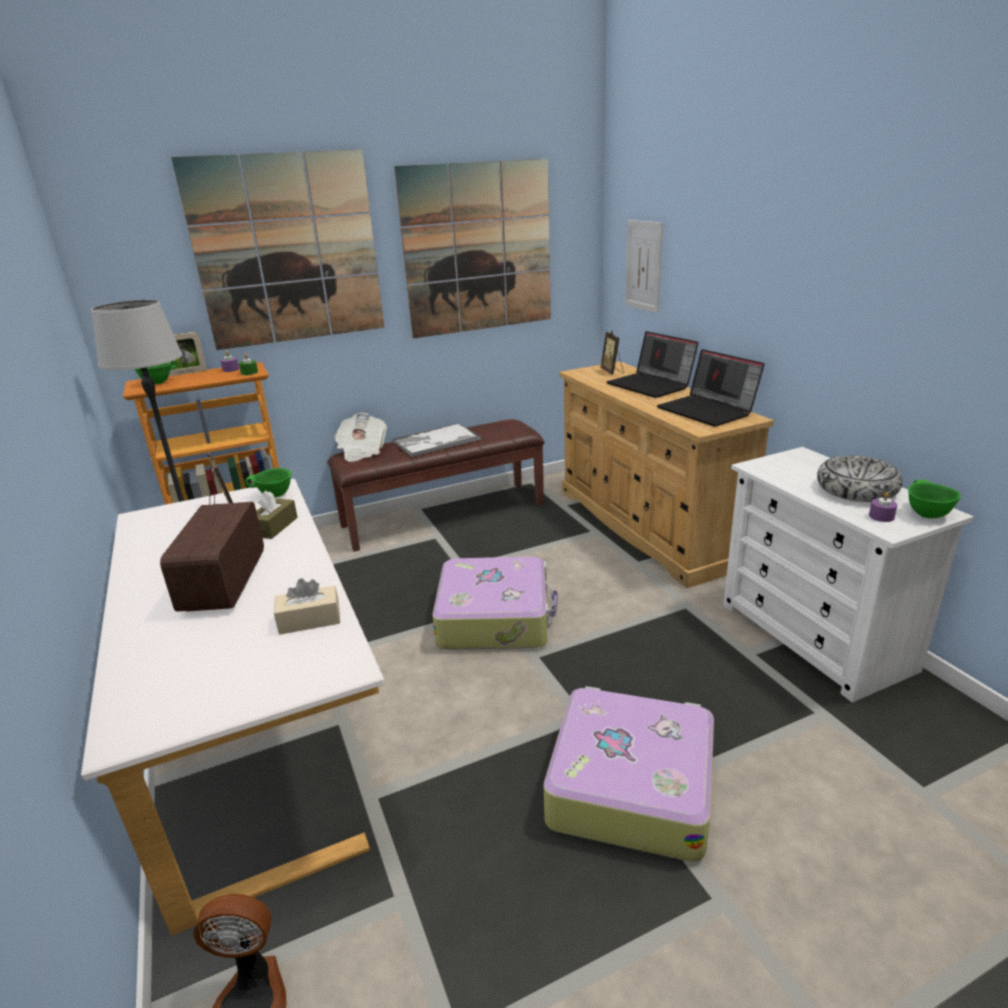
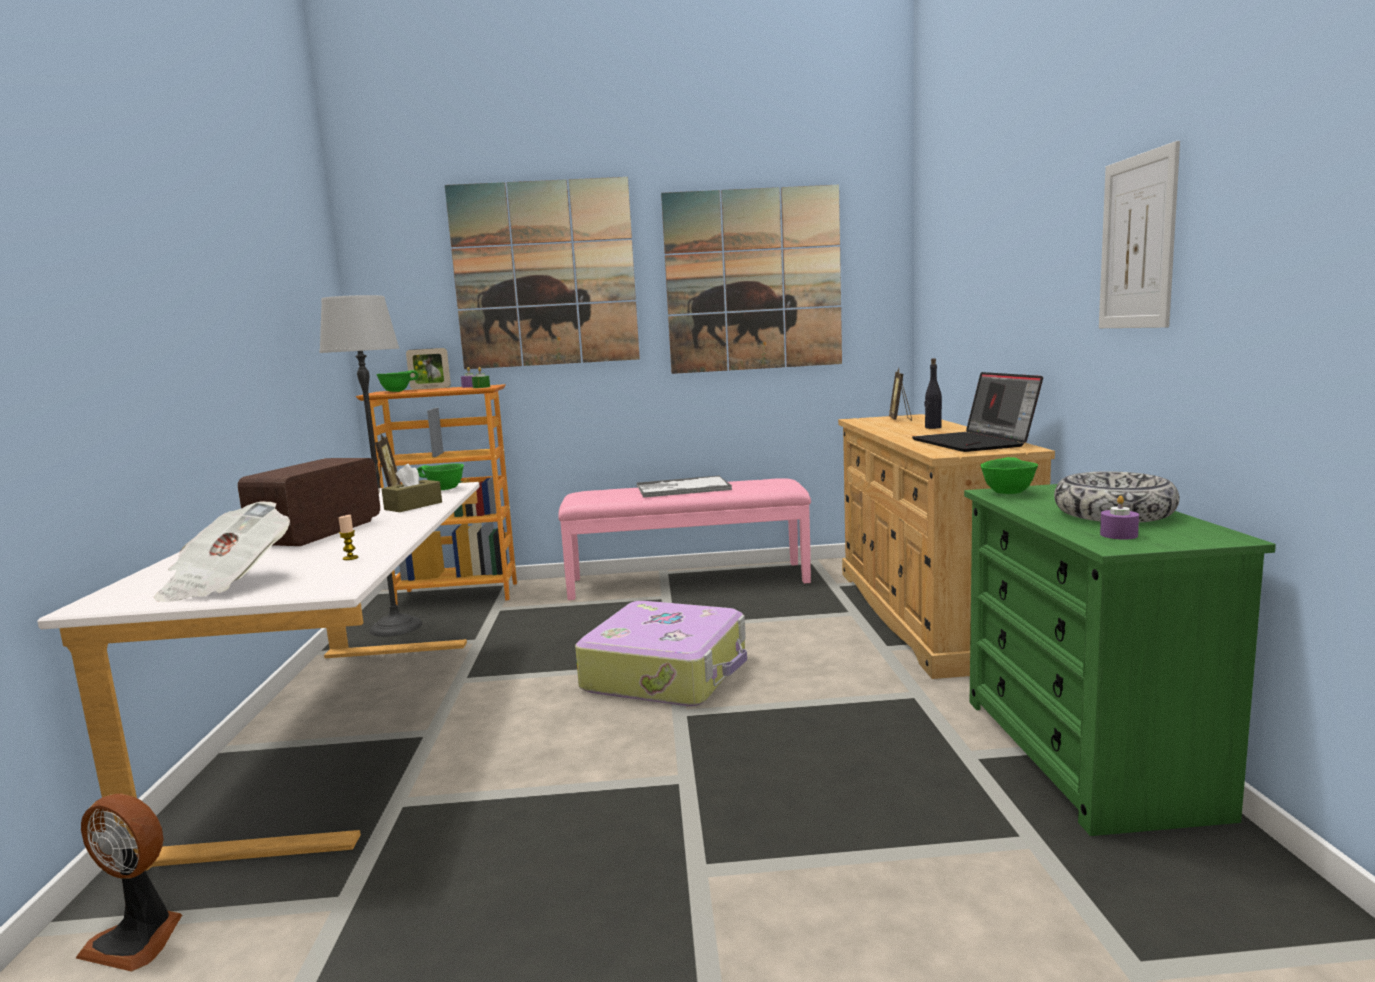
camera: 20 degrees right, 15 degrees down
(309, 620) = (350, 558): beige tissue box -> candle
(362, 451) = (599, 491): newspaper -> newspaper (226, 583)
(443, 514) = (688, 580): brown bench -> pink bench
(629, 784) = (692, 857): suitcase -> none
(643, 266) = (943, 294): picture -> picture (1137, 242)
(651, 385) = (932, 427): laptop -> black bottle
(815, 637) = (1085, 754): white dresser -> green dresser
(926, 514) = (1195, 537): green bowl -> green bowl (1007, 493)

